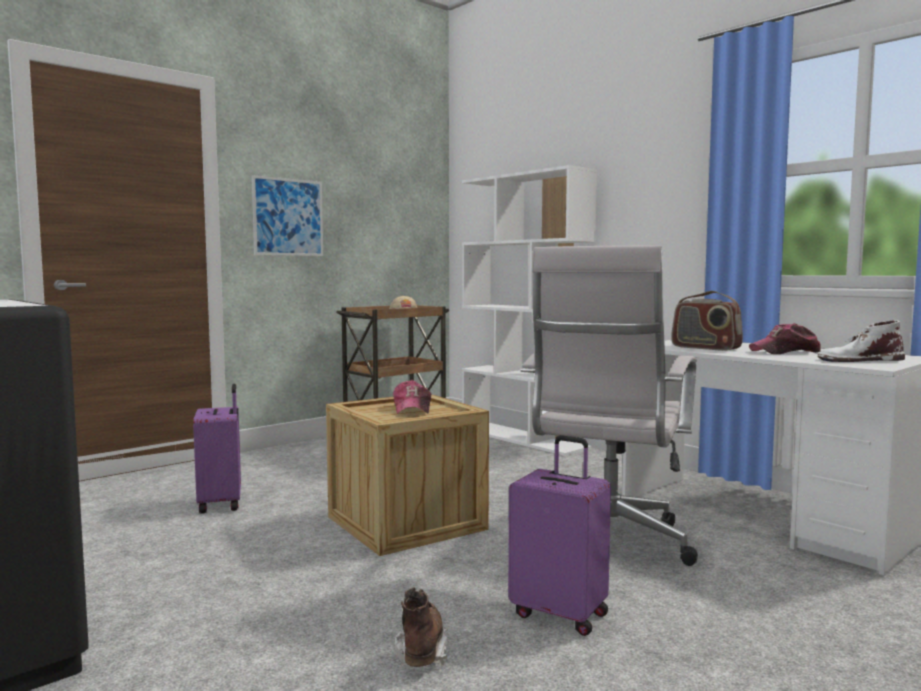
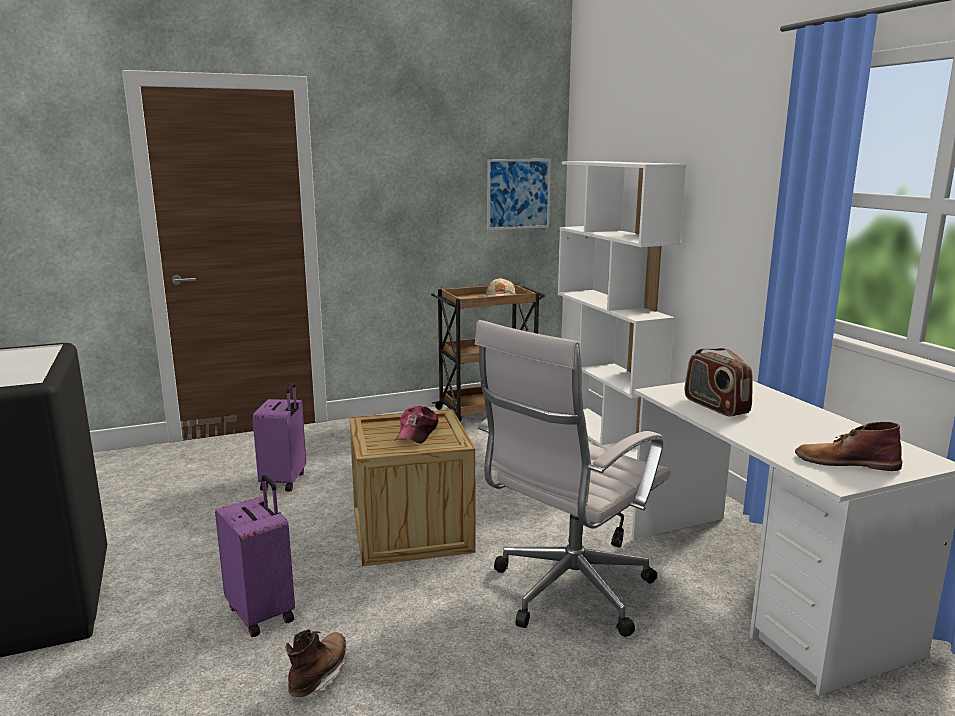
camera: 20 degrees right, 10 degrees up
(288, 217) = (383, 204): picture -> picture (518, 194)
(560, 613) = (457, 665): purple suitcase -> purple suitcase (262, 613)
(785, 352) = (792, 428): cap -> none
(859, 360) = (845, 462): white boot -> brown boot

